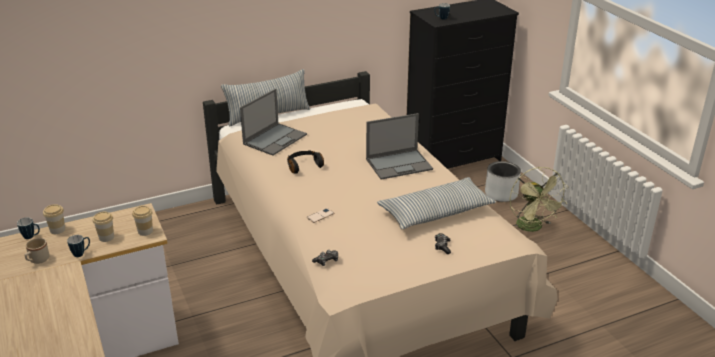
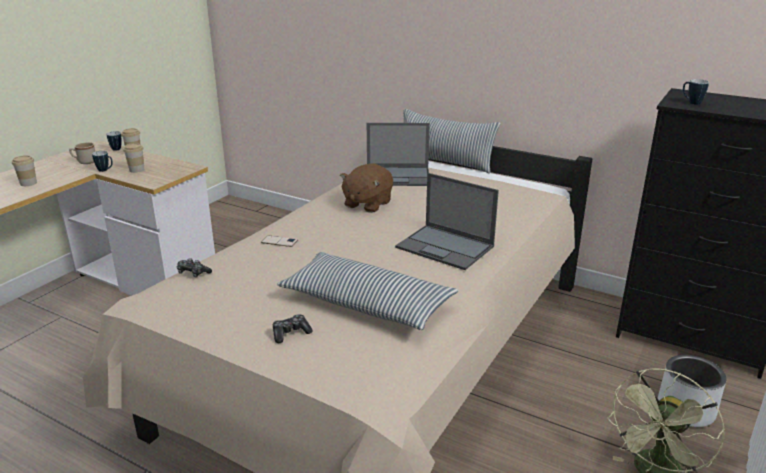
camera: 55 degrees right, 5 degrees down
(145, 231) = (158, 178): cup -> cup (28, 183)
(304, 166) = (367, 204): black headphones -> brown plush toy

